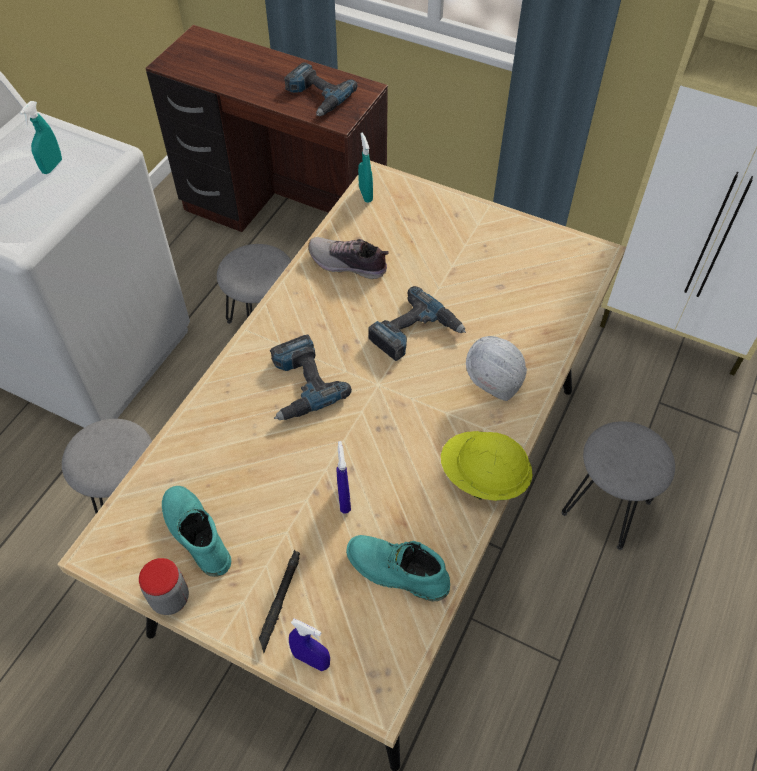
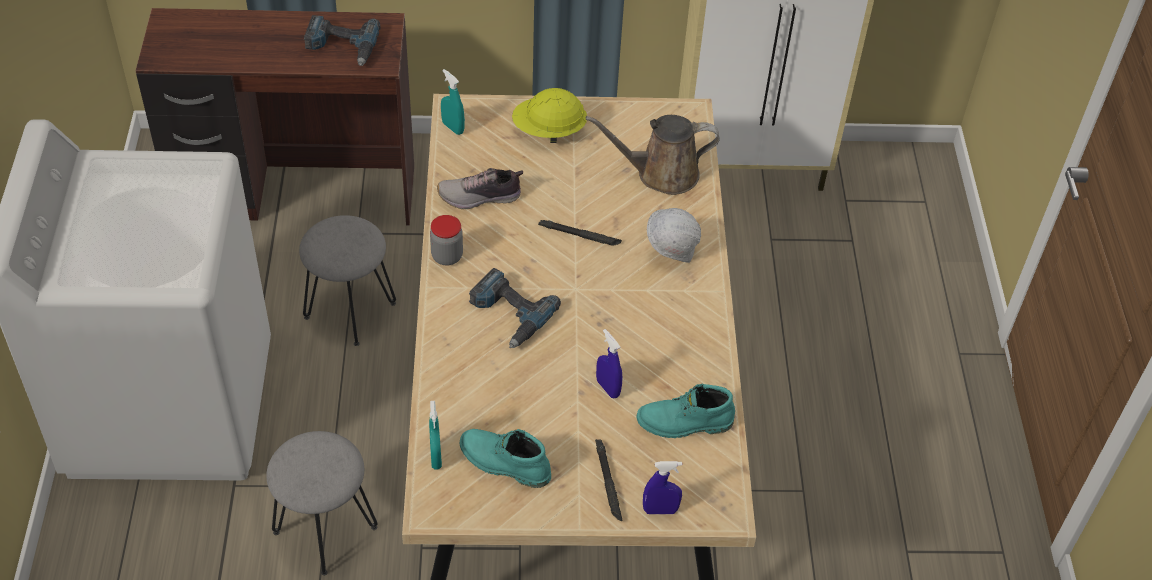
camera: 30 degrees left, 5 degrees down
(52, 166) = (160, 197): turquoise spray bottle -> turquoise spray bottle (436, 457)
(170, 598) = (518, 517): jar -> jar (447, 256)
(415, 333) = (579, 235): power drill -> black flashlight
(483, 477) = (707, 328): yellow hard hat -> yellow hard hat (549, 131)
(532, 302) = (661, 173): none -> brown watering can
(607, 508) = (775, 349): grey stool -> none

